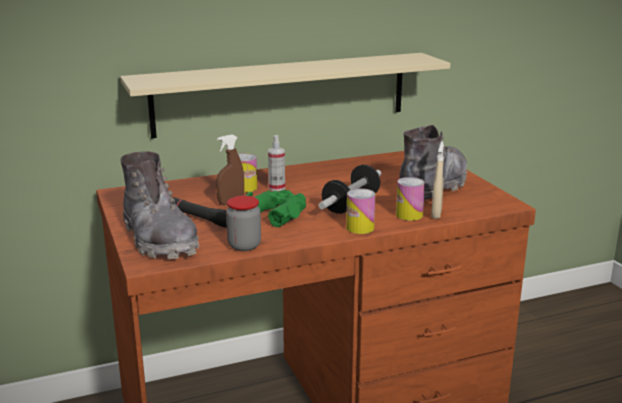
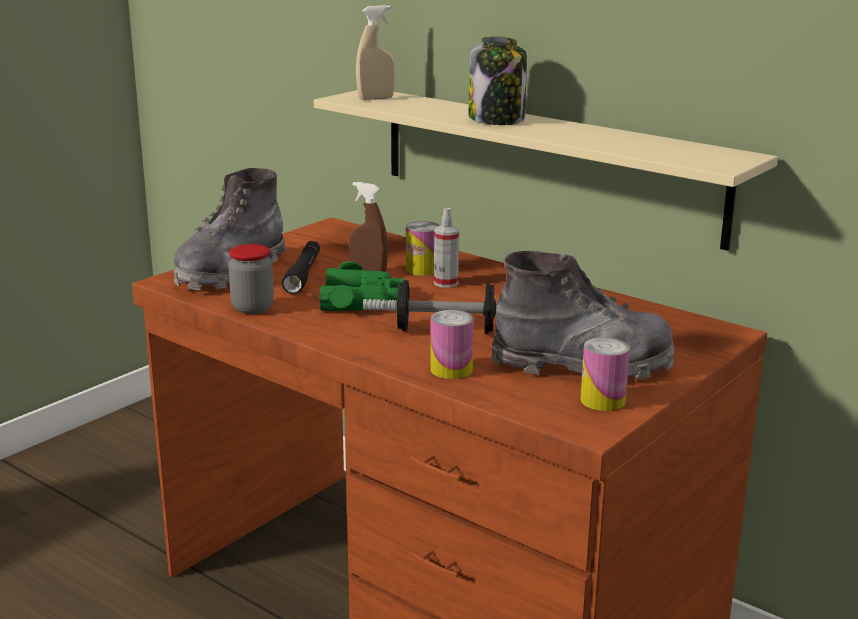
camera: 60 degrees right, 0 degrees up
(272, 70) = (497, 119): none -> jar
(360, 228) = (370, 351): can -> can (602, 400)
(436, 214) = (477, 385): beige spray bottle -> beige spray bottle (376, 98)

